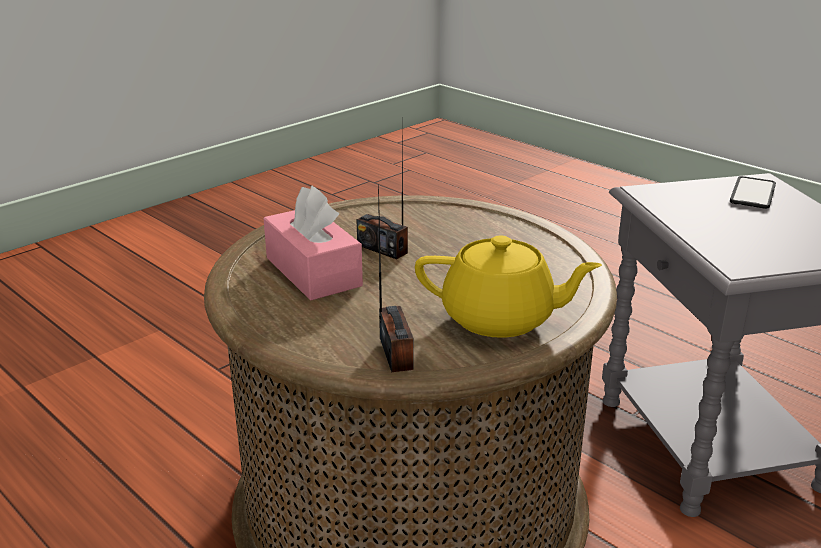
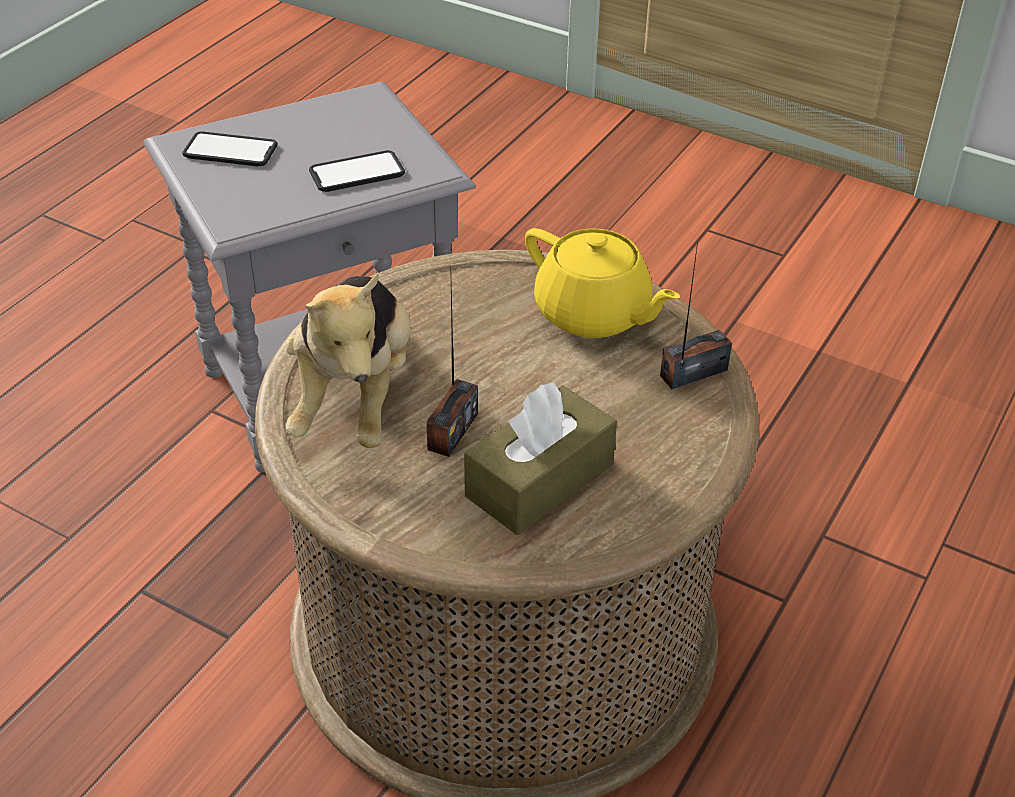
camera: 105 degrees left, 15 degrees up
(313, 272) = (539, 480): pink tissue box -> brown tissue box
(434, 223) = (355, 397): none -> plush toy
(500, 319) = (594, 314): yellow teapot -> yellow teapot turned 135 degrees clockwise
(726, 235) = (357, 173): none -> phone

